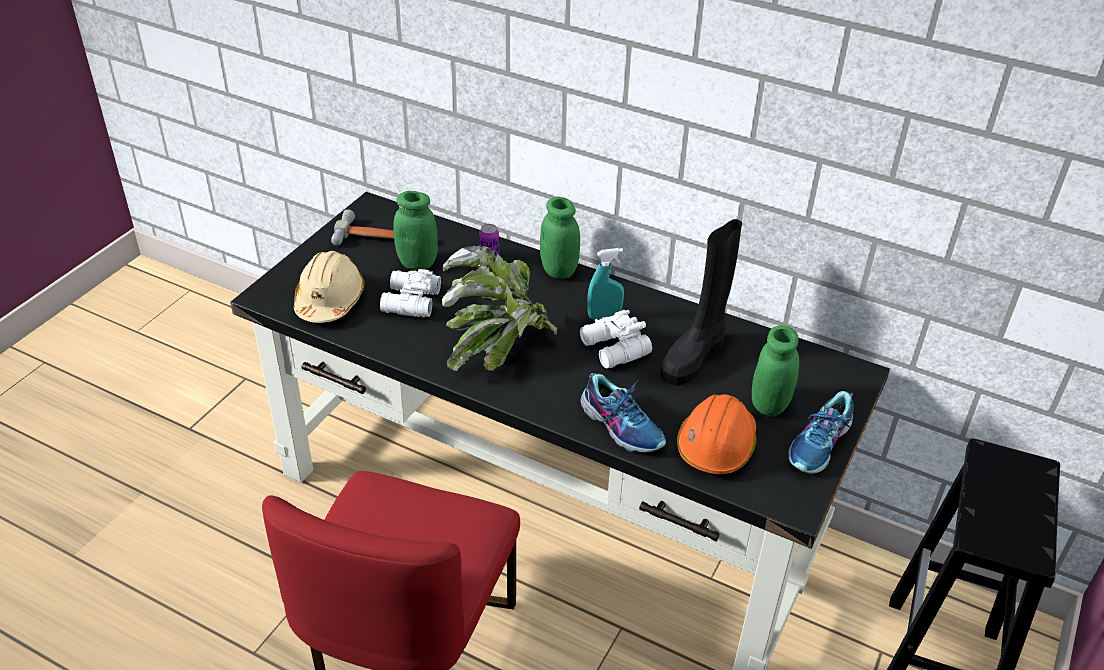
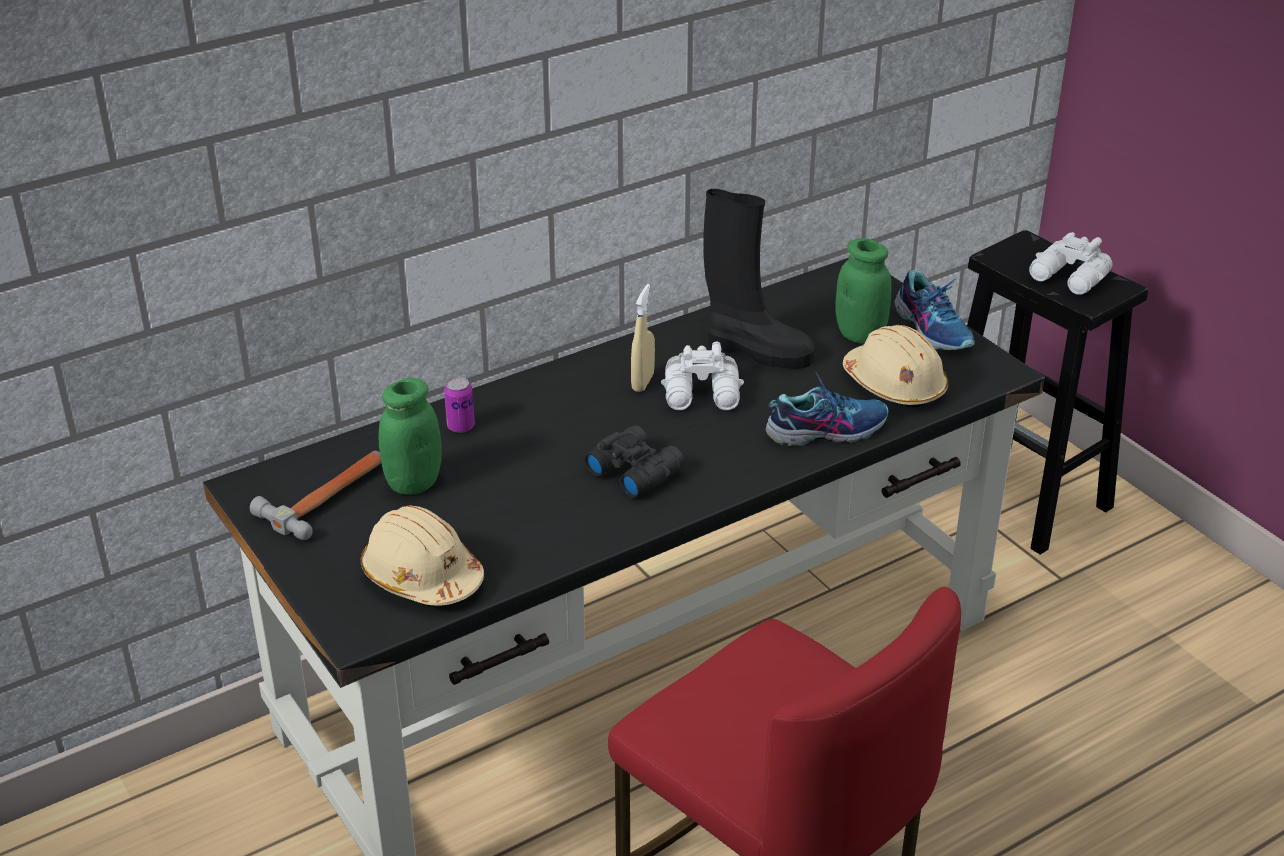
camera: 60 degrees left, 5 degrees down
(409, 302) = (488, 512): white binoculars -> white binoculars (1069, 278)
(498, 348) = (634, 470): potted plant -> black binoculars
(559, 270) = (532, 385): green jar -> none
(604, 316) = (642, 382): turquoise spray bottle -> beige spray bottle
(694, 356) = (756, 350): black boot -> black boot turned 45 degrees counterclockwise
(716, 445) = (894, 385): orange hard hat -> beige hard hat

